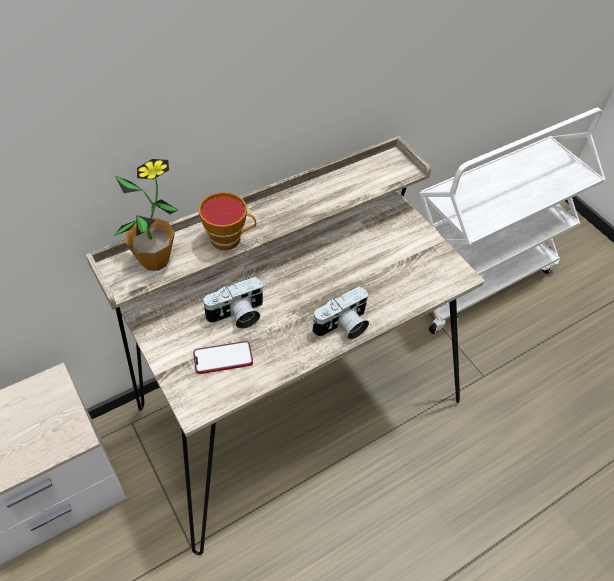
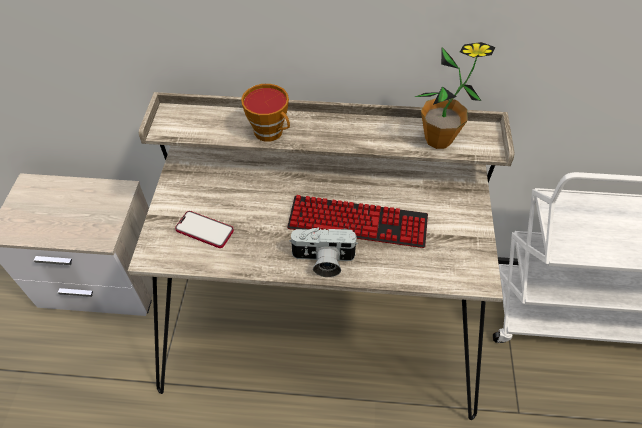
camera: 40 degrees right, 0 degrees up
(155, 260) = (201, 121): potted plant -> potted plant (438, 139)
(237, 316) = (245, 203): camera -> none
(342, 282) = (357, 223): none -> keyboard

